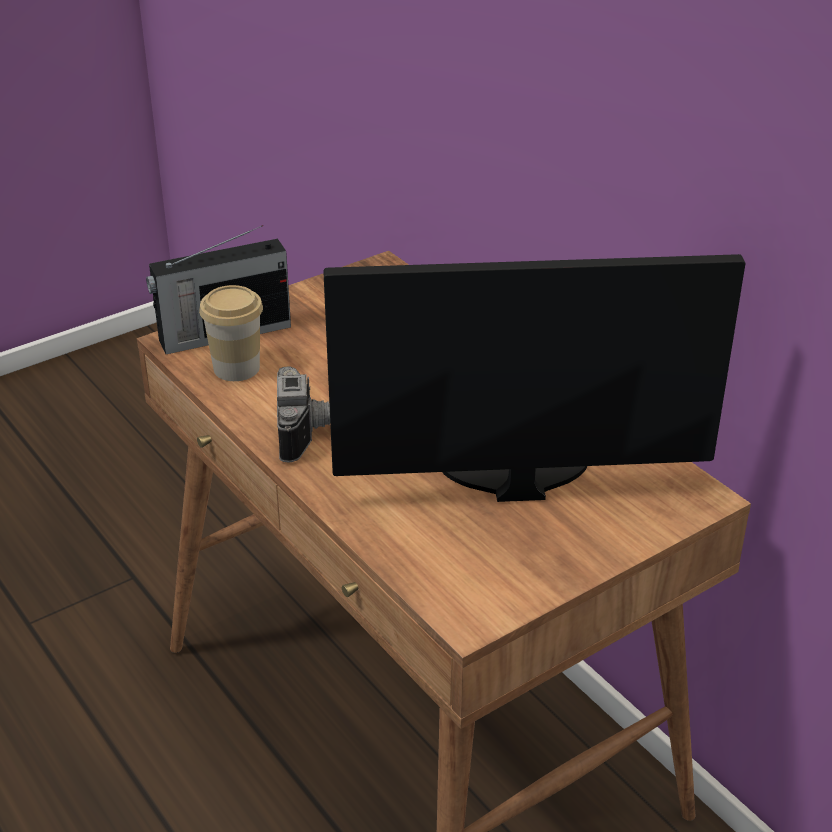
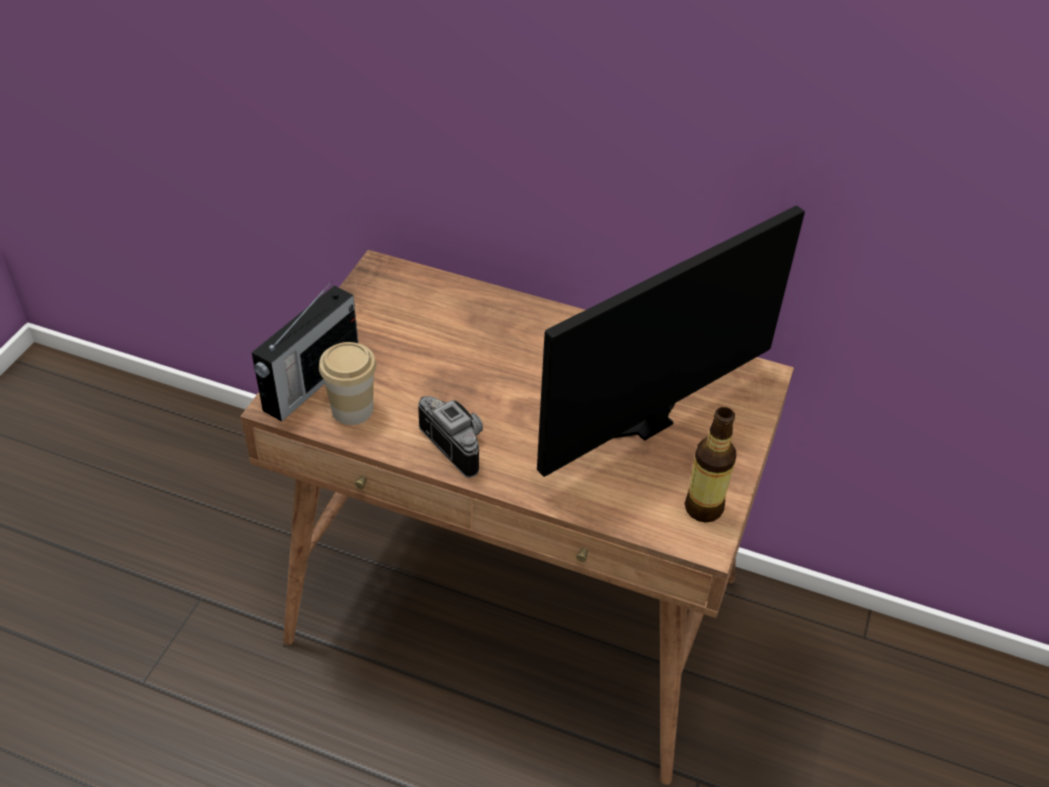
camera: 35 degrees left, 10 degrees up
(498, 587) = (703, 508): none -> bottle

